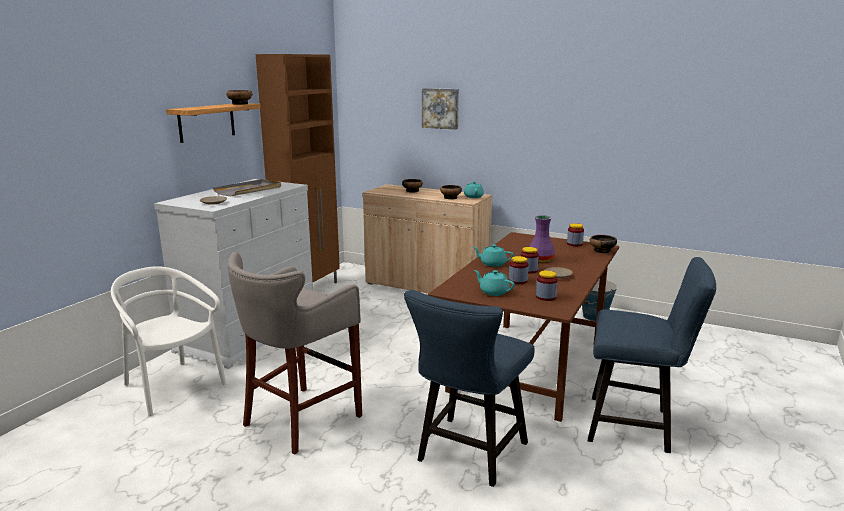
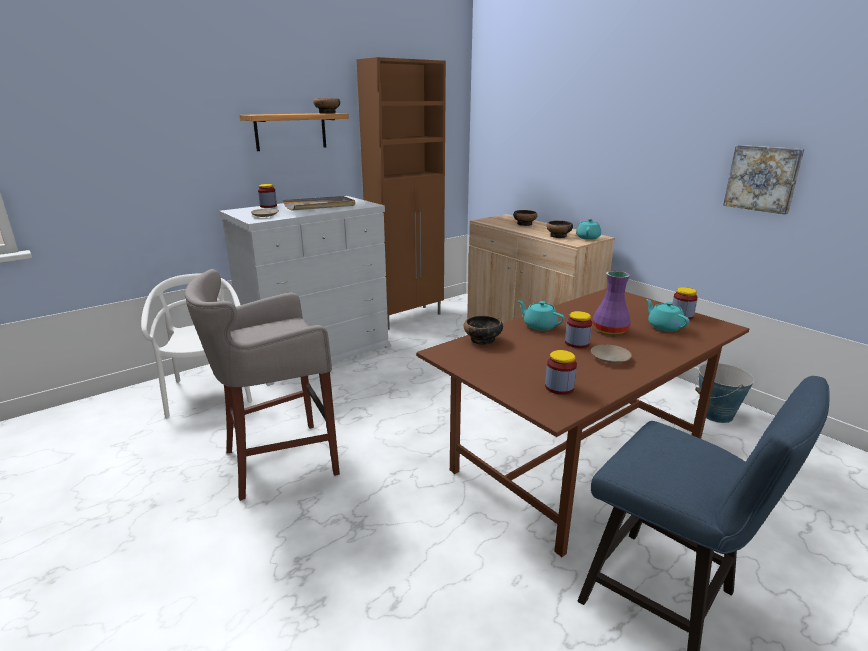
camera: 25 degrees right, 5 degrees up
(440, 108) = (569, 126): picture -> picture (763, 178)
(468, 455) = (408, 566): blue chair -> none
(493, 292) = (497, 365): turquoise teapot -> turquoise teapot (664, 326)
(518, 281) = (546, 355): jar -> jar (268, 206)
(602, 251) = (714, 332): bowl -> bowl (482, 340)

